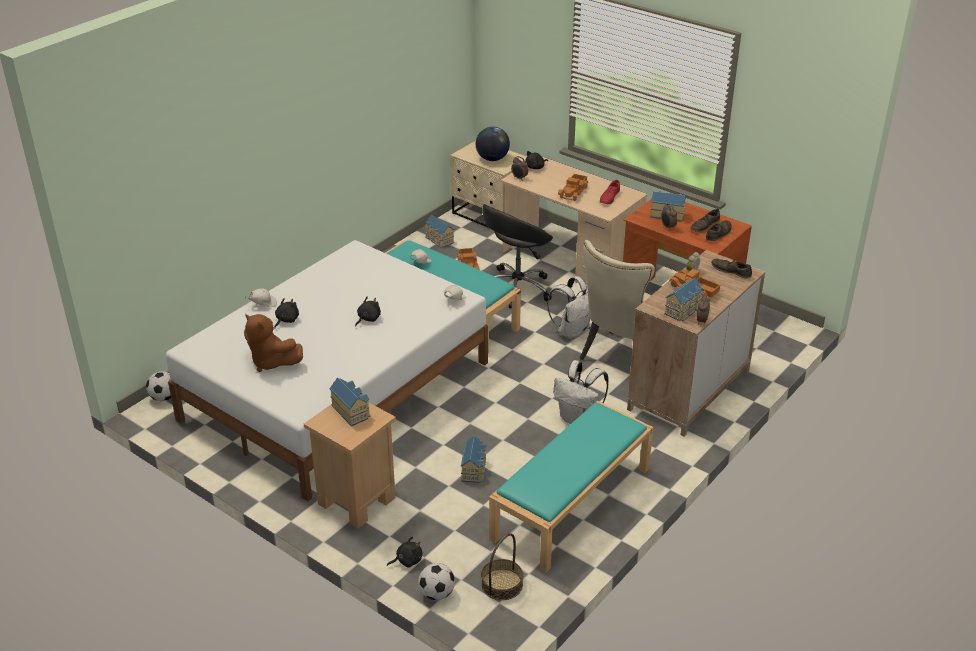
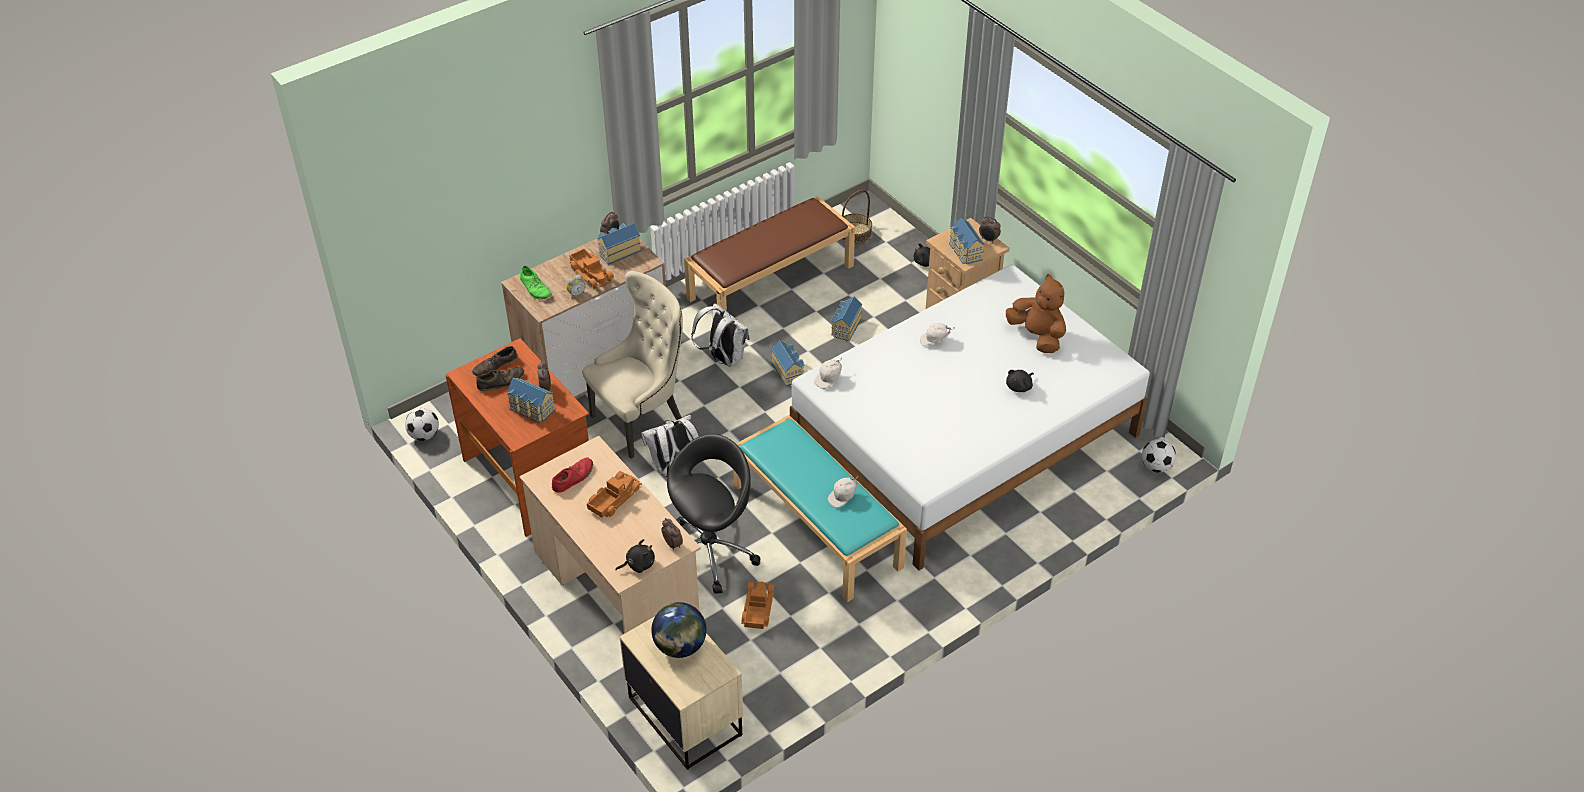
camera: 165 degrees left, 10 degrees up
(263, 304) = (1045, 414): white cap -> white cap (934, 341)
(327, 427) = (988, 240): none -> alarm clock
(368, 319) = (930, 372): black plush toy -> none
(437, 593) = (907, 235): football -> football (424, 435)
(439, 240) = (781, 674): toy house -> toy house (788, 371)
(571, 504) = (771, 281): turquoise bench -> brown bench
(731, 271) = (535, 288): brown shoe -> green shoe

